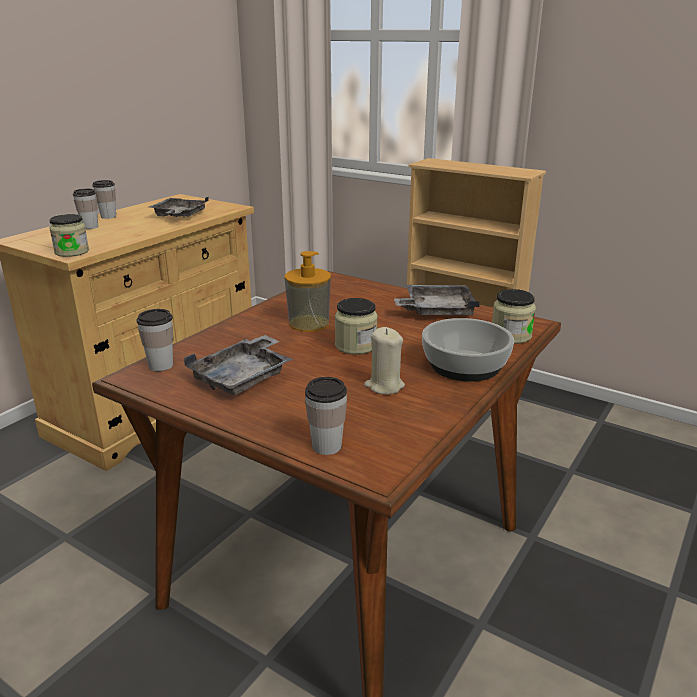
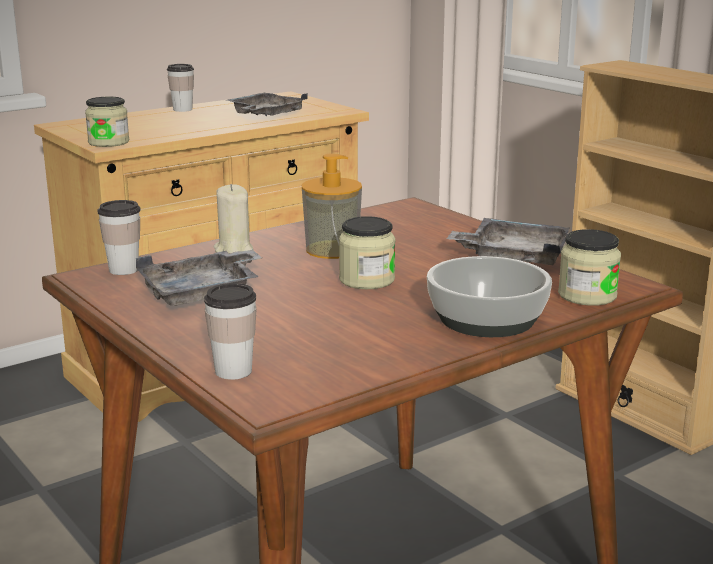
camera: 20 degrees right, 5 degrees down
(90, 227) = (152, 119): cup -> none
(384, 386) = (360, 325): beige candle -> beige candle (233, 250)

